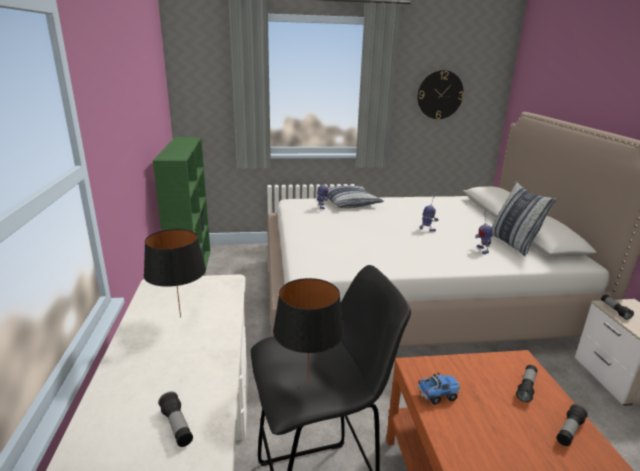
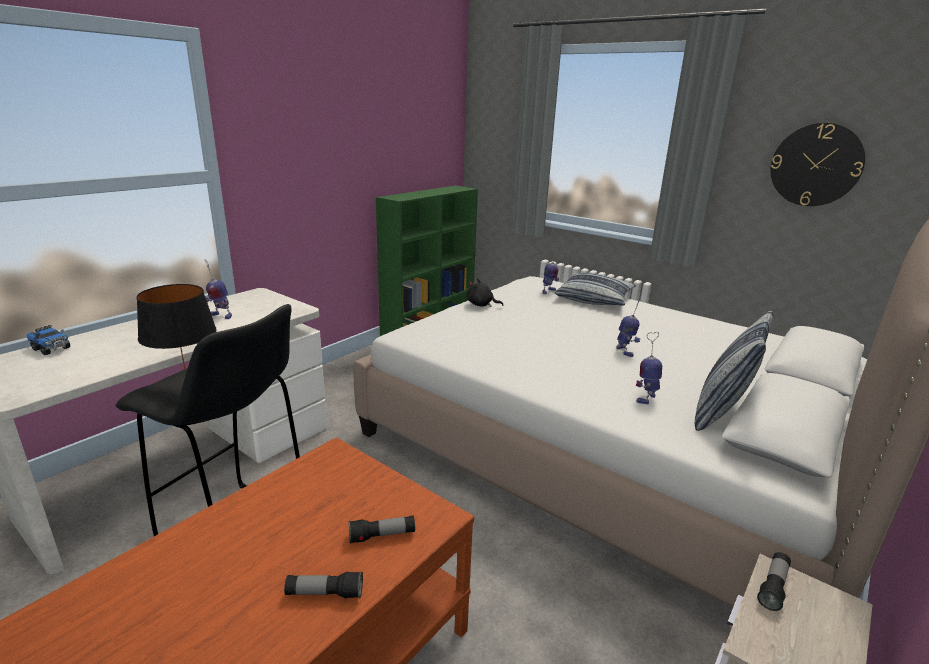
camera: 45 degrees right, 0 degrees up
(177, 426) = (79, 365): flashlight -> none
(180, 317) = (220, 316): black table lamp -> toy robot
(304, 230) = (481, 305): none -> black plush toy
(437, 395) = (297, 481): toy truck -> toy truck (51, 348)

